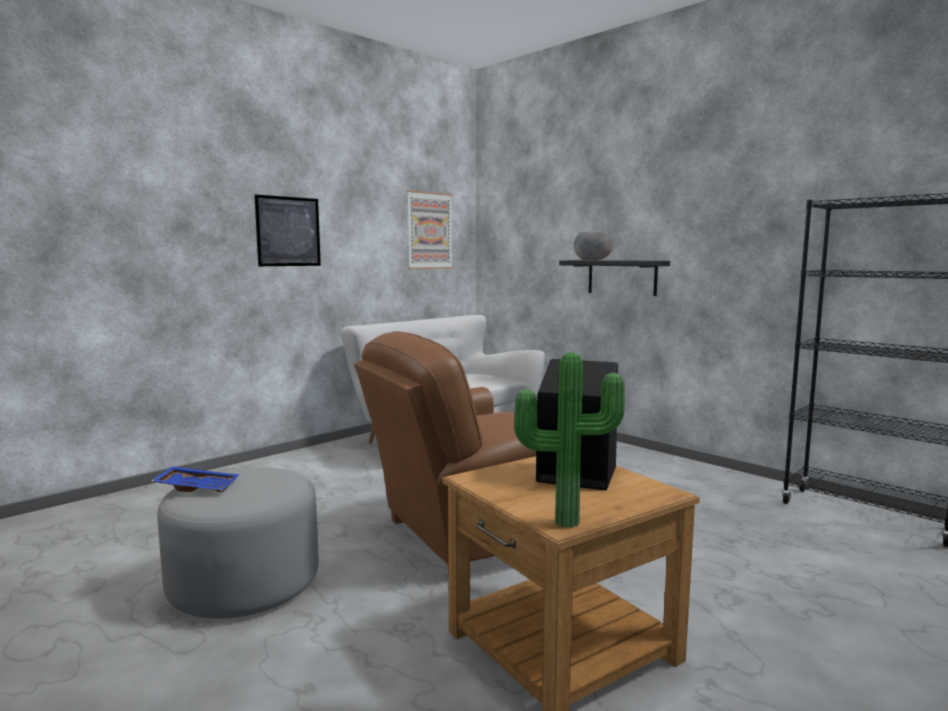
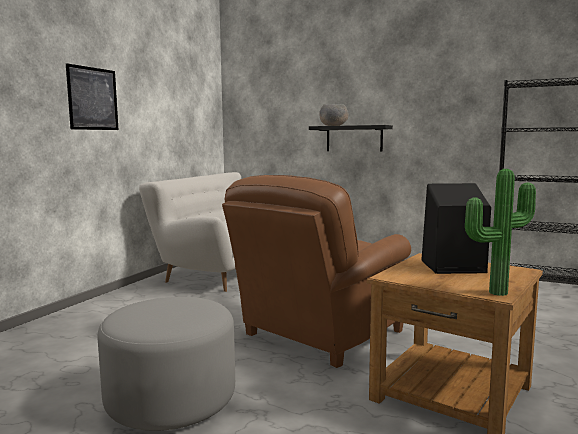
camera: 20 degrees left, 0 degrees up
(198, 487) = (132, 317): blue tray -> none
(429, 230) = (192, 103): picture -> none

